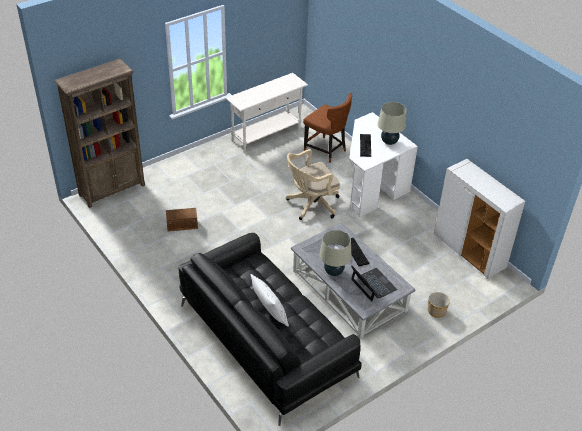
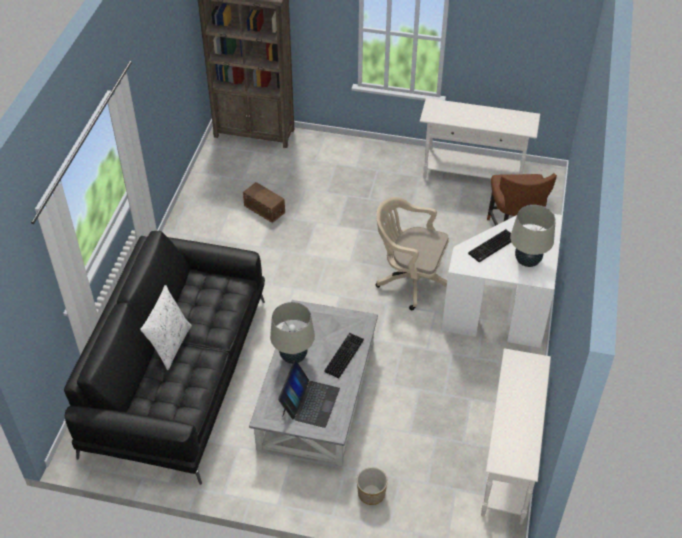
camera: 50 degrees right, 5 degrees up
(469, 251) = (508, 467): white cabinet -> white console table

